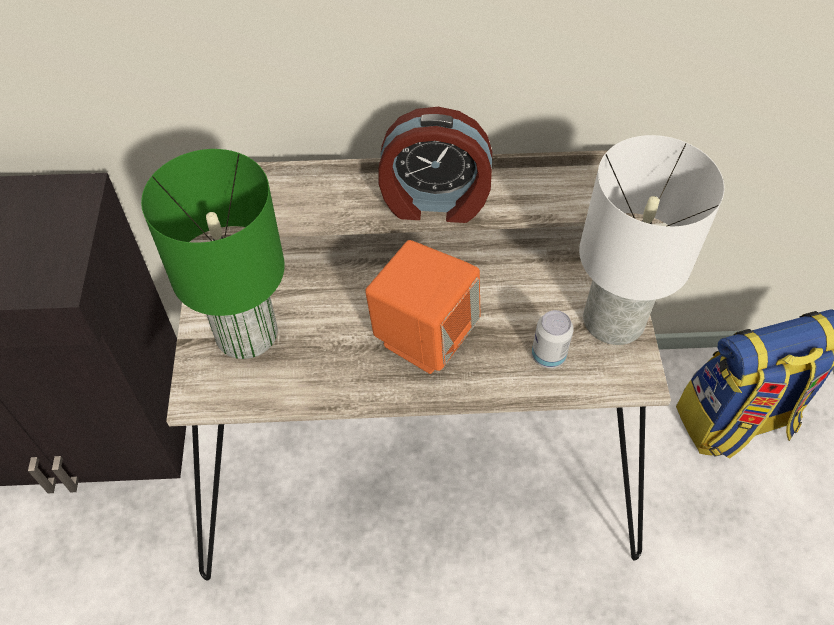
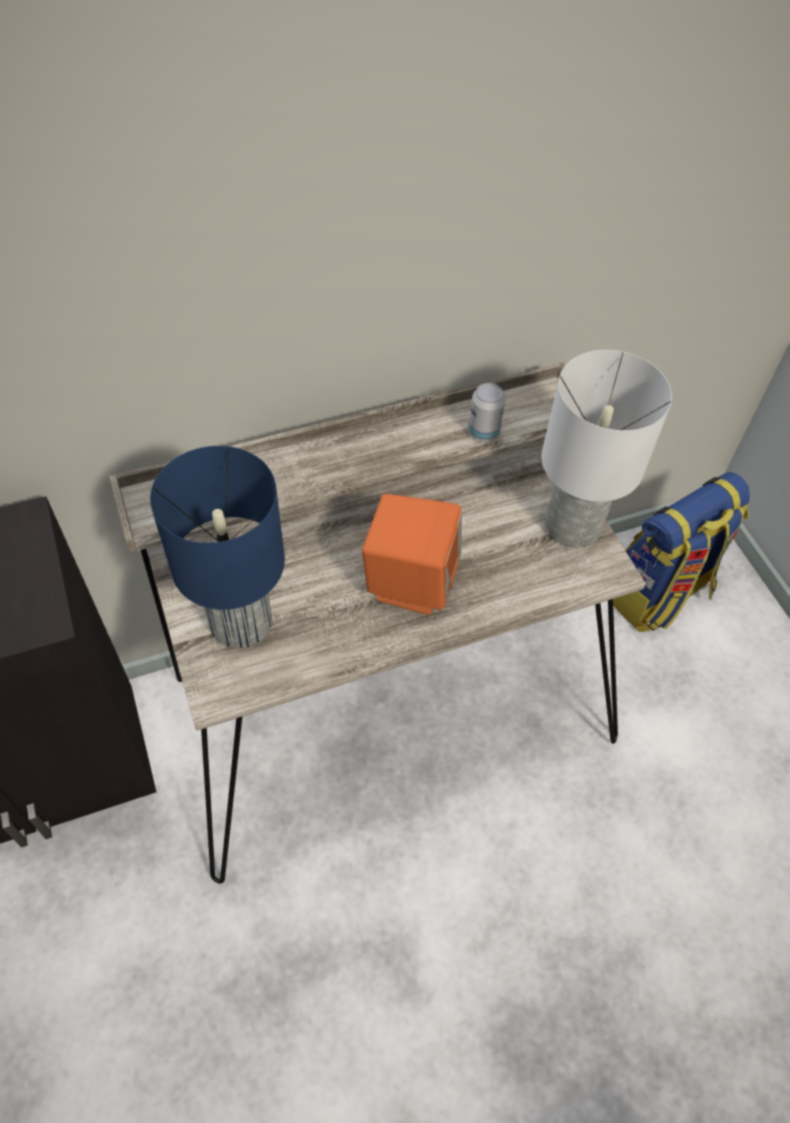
camera: 20 degrees left, 0 degrees up
(247, 335) = (242, 623): green table lamp -> blue table lamp
(434, 202) = (387, 454): alarm clock -> none
(548, 356) = (528, 571): can -> can (483, 432)

